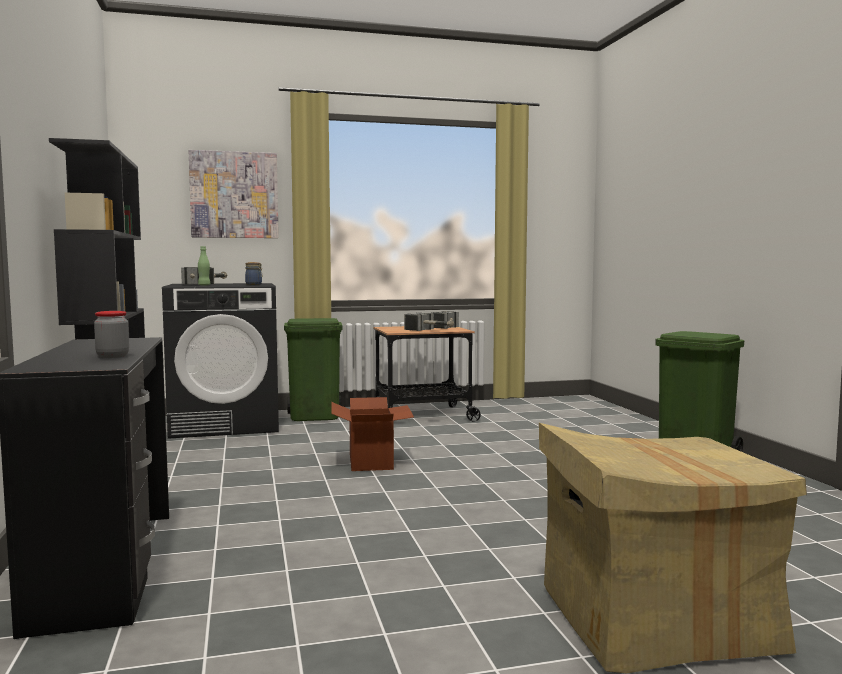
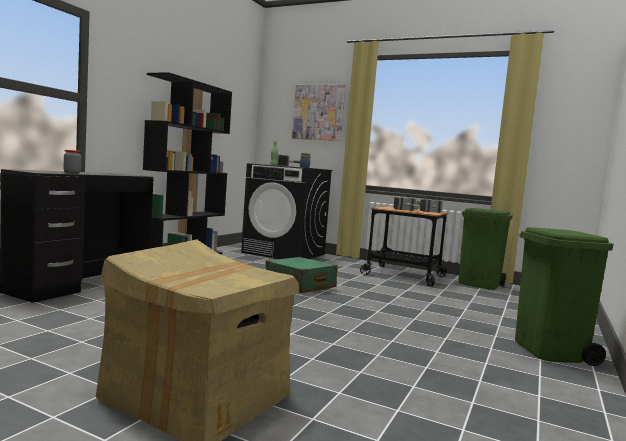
camera: 40 degrees right, 0 degrees up
(315, 416) = (339, 261): green trash can -> green trash can (479, 284)
(372, 462) = (300, 285): cardboard box -> green suitcase

